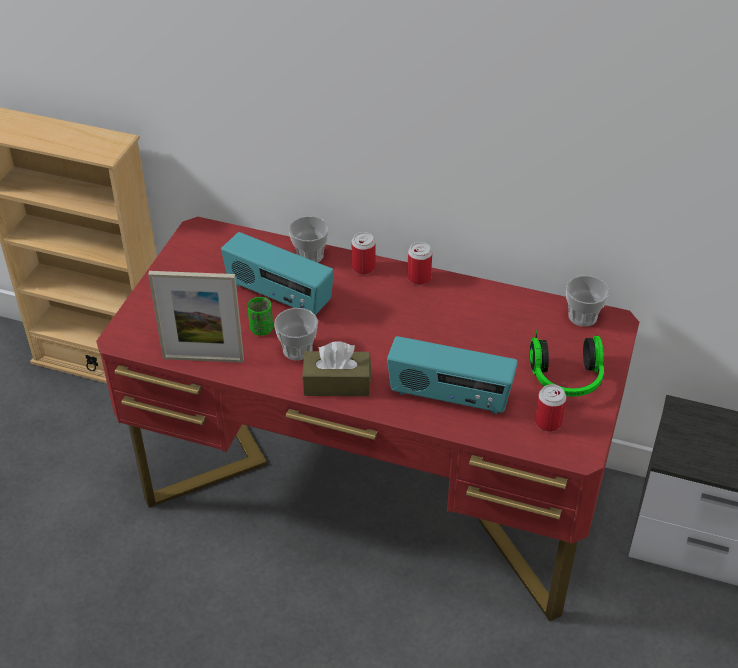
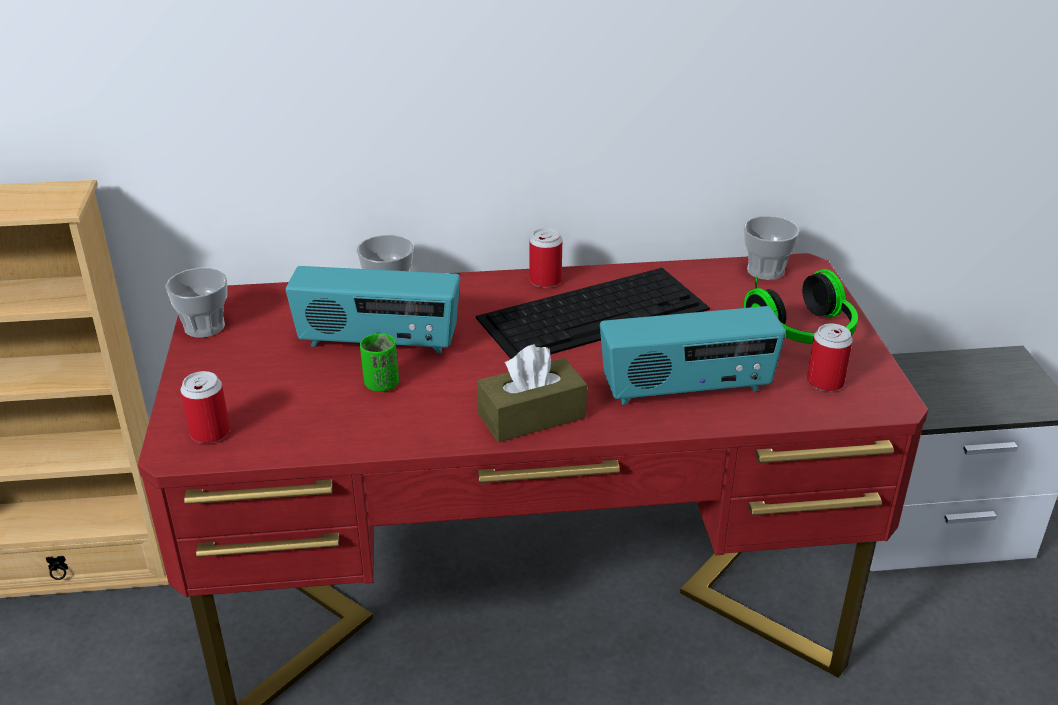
camera: 25 degrees left, 10 degrees down
(203, 359) = (321, 440): picture frame -> none
(297, 350) = (449, 394): cup -> cup (204, 327)
(363, 268) = (468, 287): can -> can (210, 433)
(433, 315) = (594, 312): none -> keyboard

